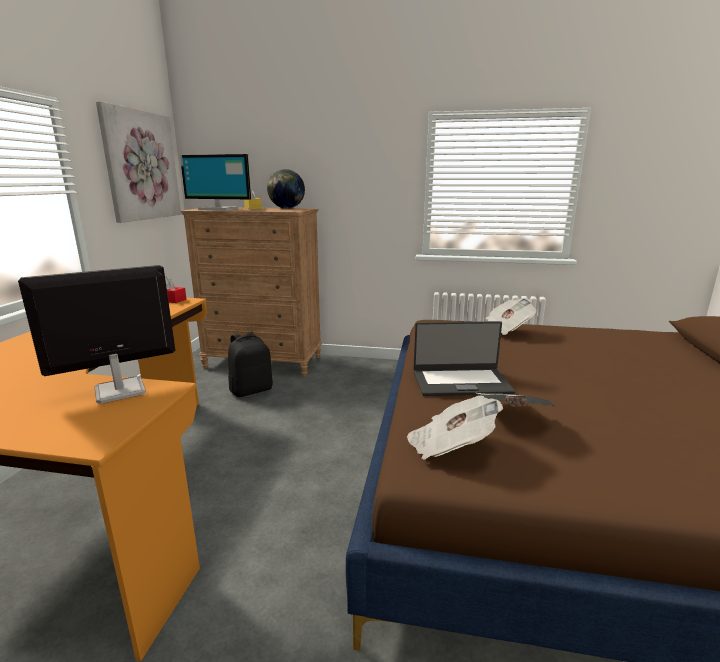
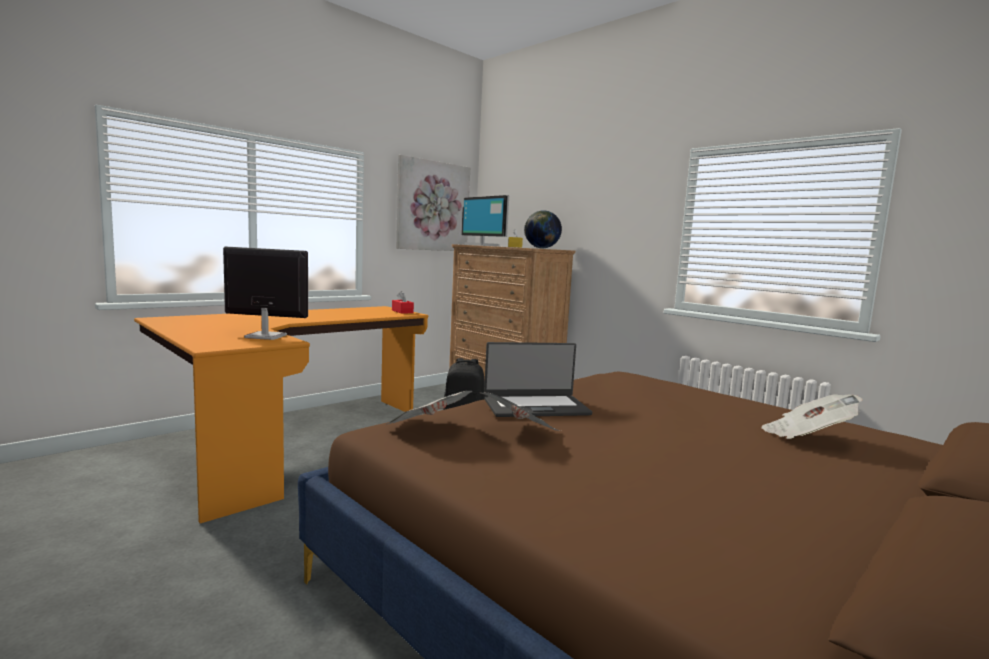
camera: 35 degrees right, 10 degrees down
(461, 382) = (535, 406): laptop -> laptop turned 45 degrees counterclockwise
(505, 329) = (683, 390): newspaper -> newspaper (807, 436)

